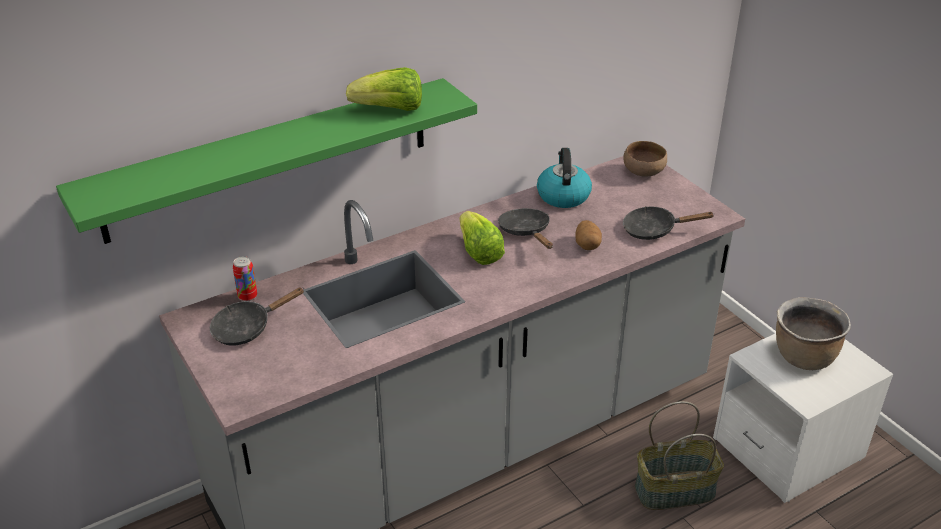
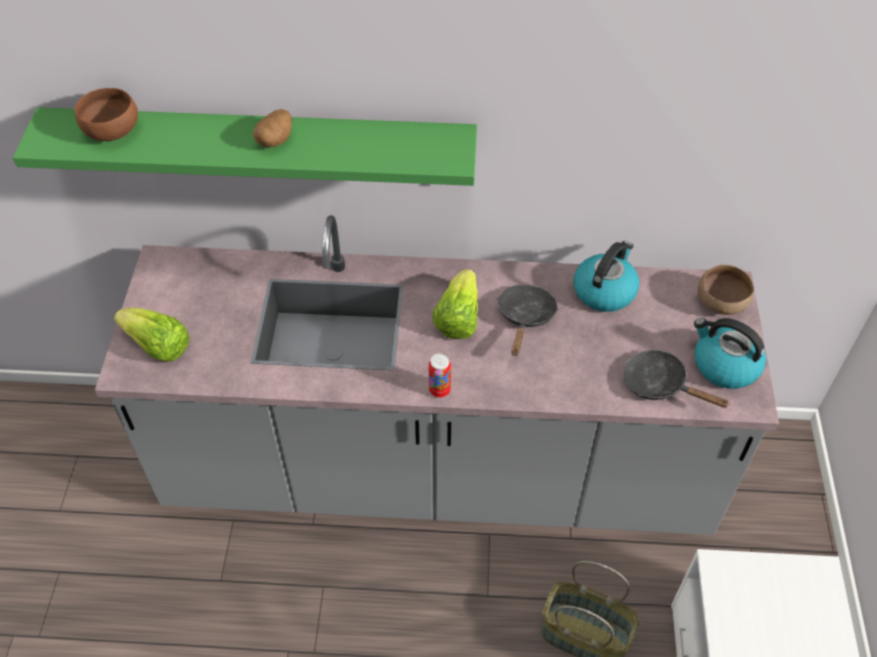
camera: 35 degrees right, 15 degrees up
(150, 175) = (111, 131): none -> brown bowl
(247, 296) = (222, 262): can -> can (439, 390)
(247, 328) = (194, 296): black frying pan -> none
(390, 109) = (383, 145): lettuce -> lettuce (157, 346)
(587, 245) = (571, 366): potato -> potato (275, 140)
(681, 203) = (724, 365): none -> kettle
(803, 357) = (777, 600): brown cooking pot -> none

